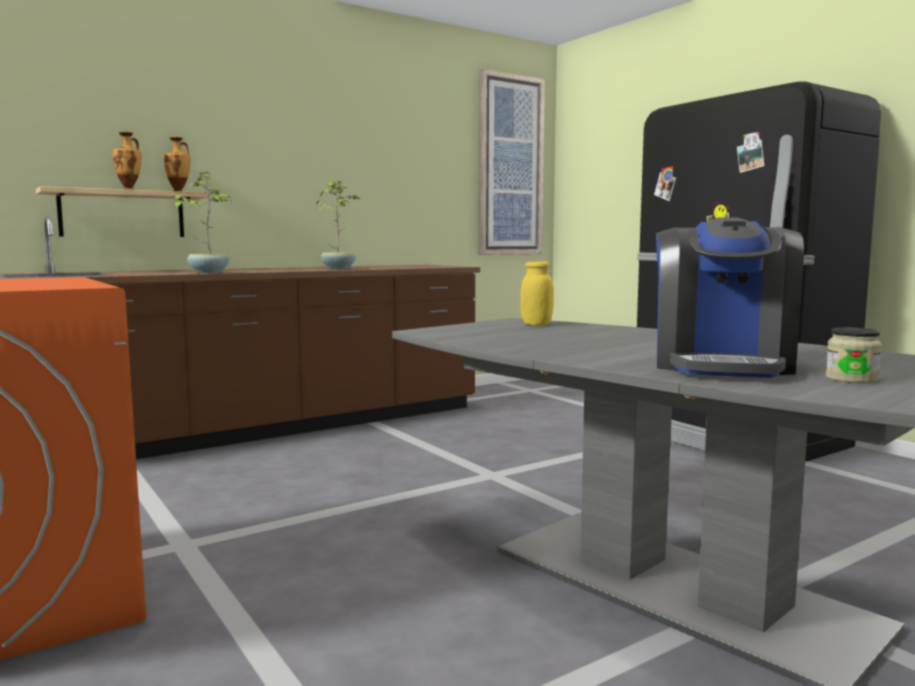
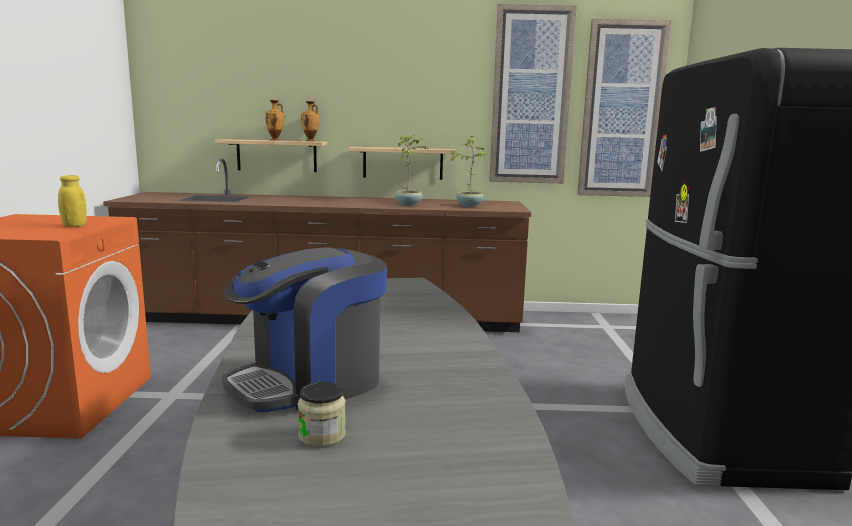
camera: 35 degrees right, 5 degrees up
(208, 272) = (299, 204): potted plant -> potted plant (469, 205)
(297, 223) = (403, 163): none -> shelf
(429, 147) = (531, 96): none -> picture
(536, 324) = (401, 291): yellow jar -> yellow jar (74, 225)

